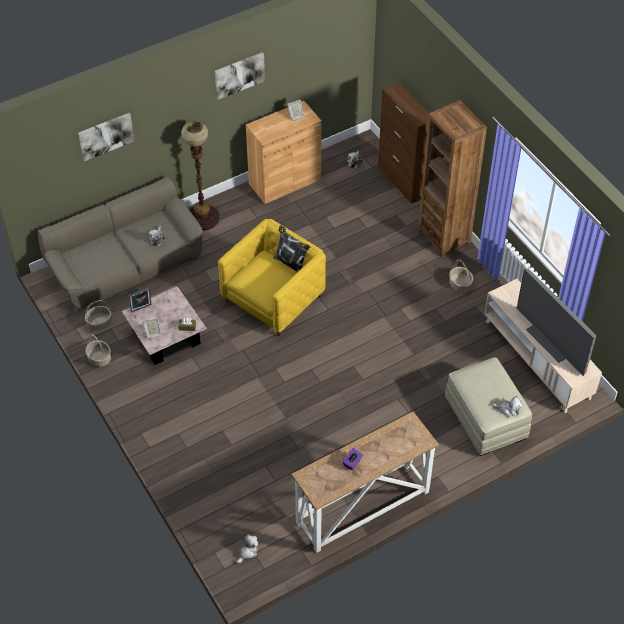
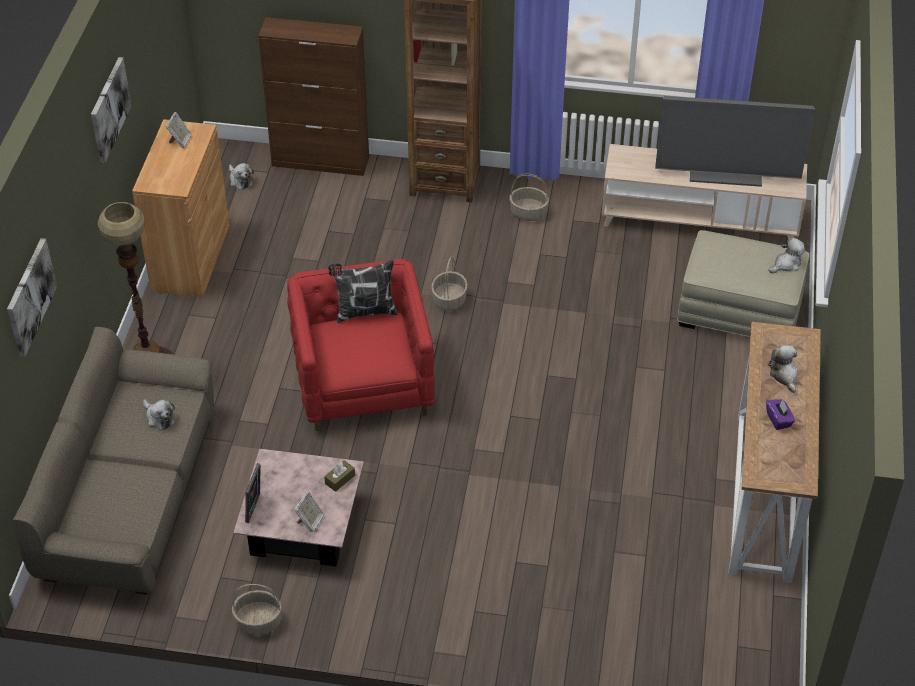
camera: 50 degrees left, 5 degrees down
(99, 323) = (198, 584): basket -> basket (449, 300)
(248, 552) = (730, 651): plush toy -> plush toy (784, 375)
(273, 299) = (363, 383): yellow armchair -> red armchair

